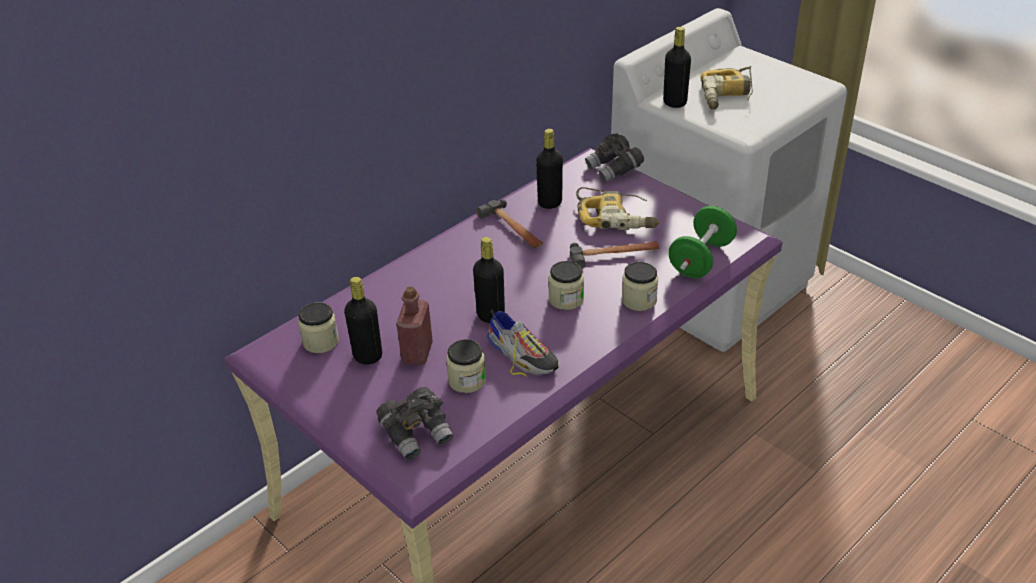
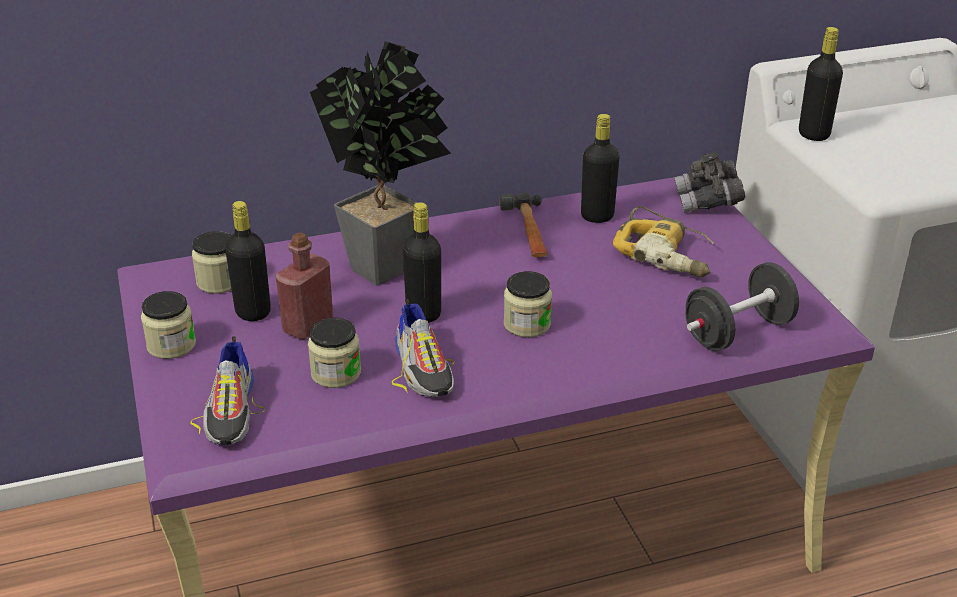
camera: 25 degrees right, 5 degrees down
(417, 434) = (231, 410): grey binoculars -> shoe
(439, 288) = (392, 267): none -> potted plant
(614, 255) = (627, 295): hammer -> none
(639, 300) = (617, 353): jar -> jar (171, 345)
(701, 259) = (738, 332): green dumbbell -> black dumbbell
(728, 95) = (894, 143): power drill -> none

